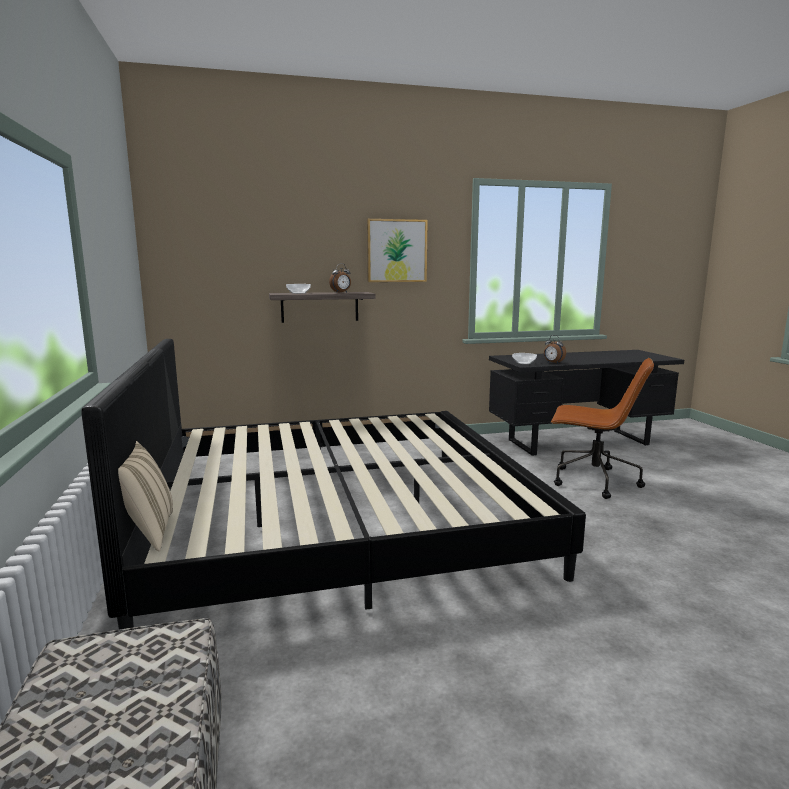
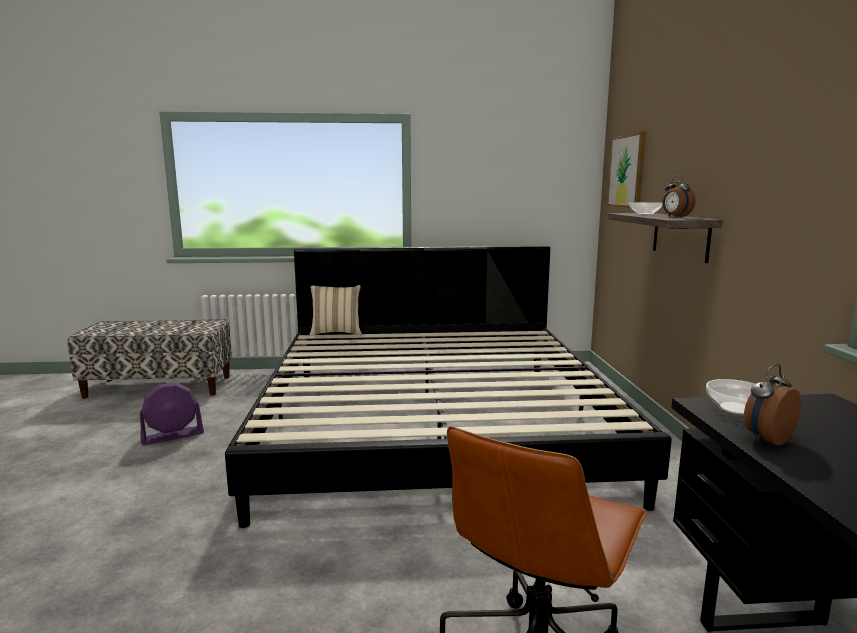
camera: 100 degrees right, 0 degrees up
(397, 251) = (762, 150): picture -> picture (627, 171)
(420, 718) = (173, 436): none -> purple fan

